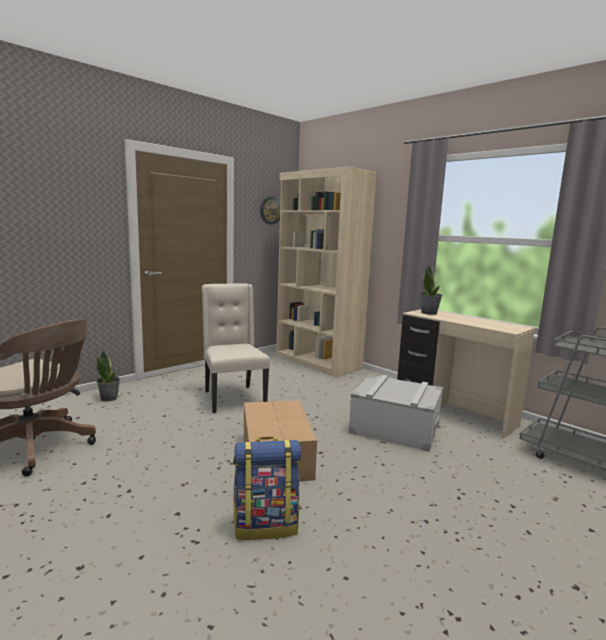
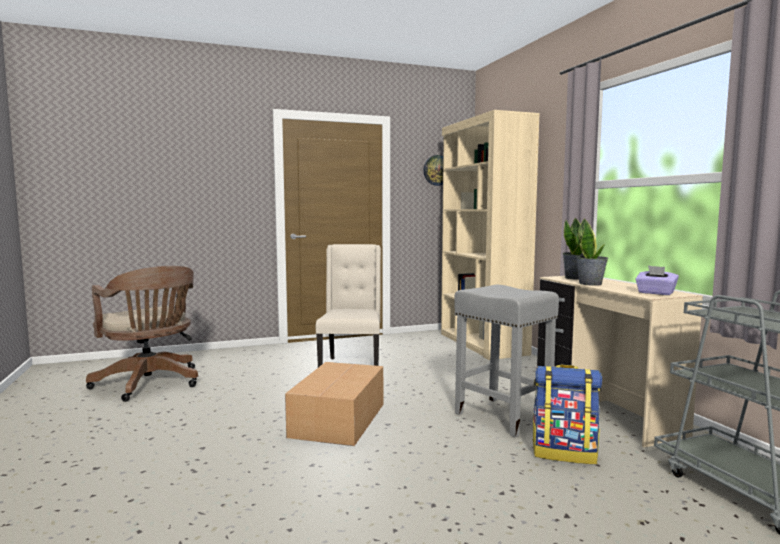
camera: 25 degrees right, 5 degrees down
(109, 398) = (242, 355): potted plant -> potted plant (590, 284)
(266, 525) = (265, 472): backpack -> backpack (564, 453)
(394, 428) = (501, 416): grey storage box -> grey stool
(507, 327) = (655, 293): none -> purple tissue box

